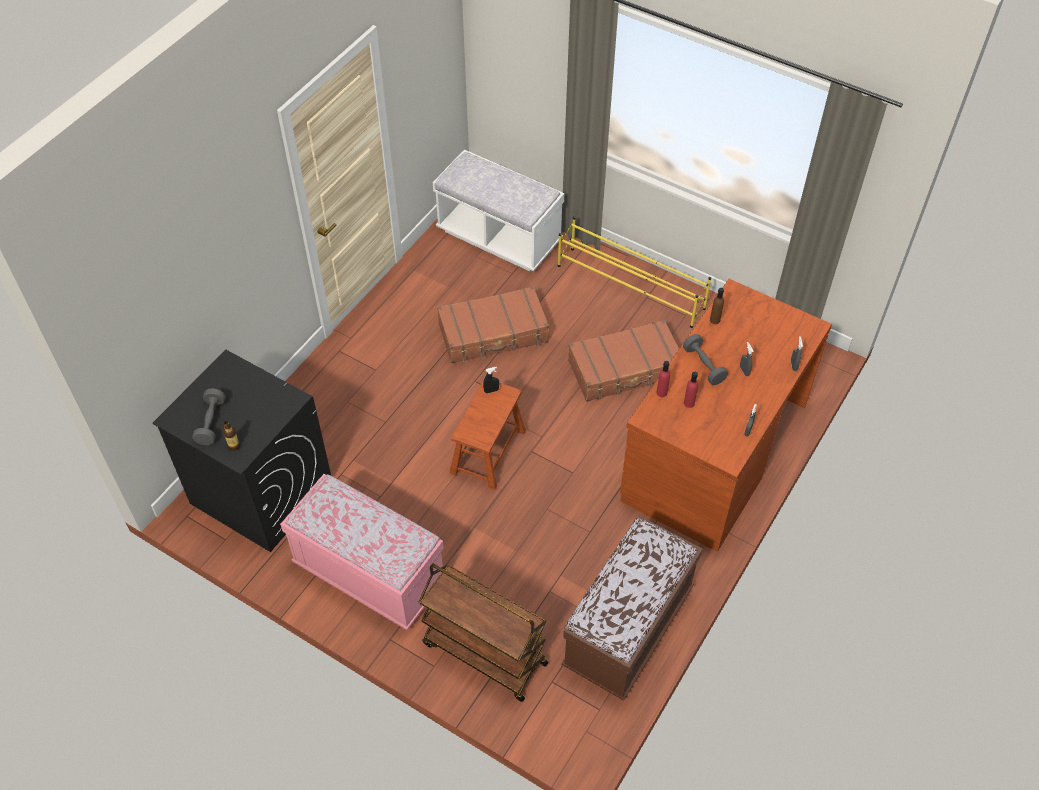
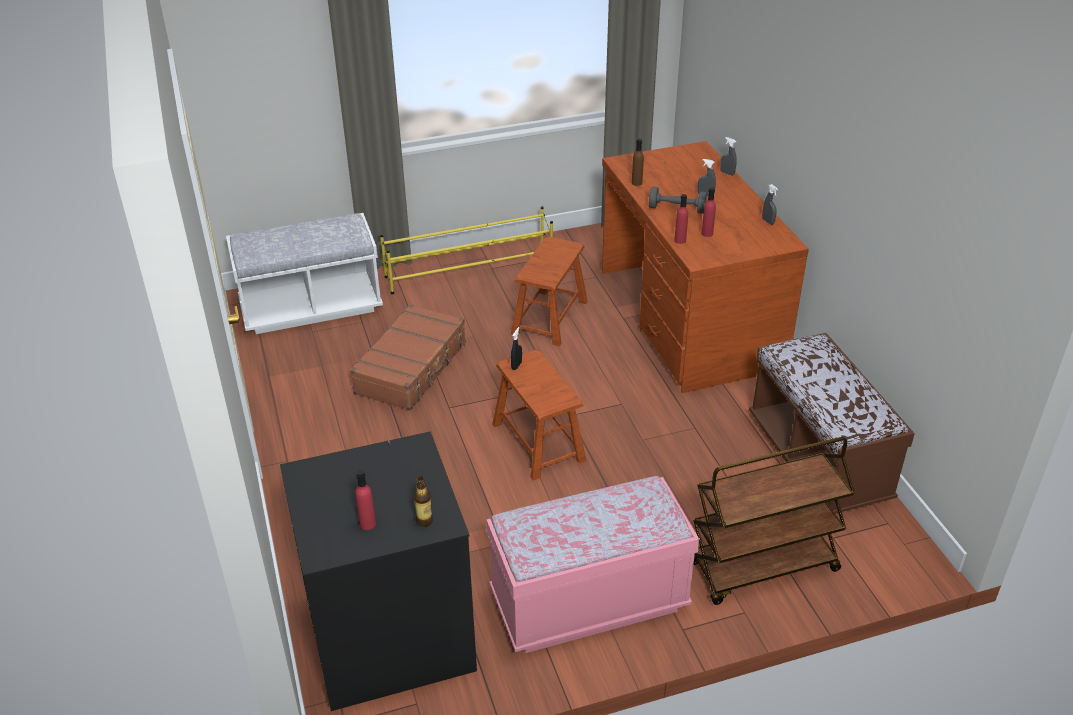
camera: 50 degrees left, 15 degrees down
(211, 422) = (368, 524): grey dumbbell -> red bottle
(625, 369) = (549, 317): brown suitcase -> brown stool

